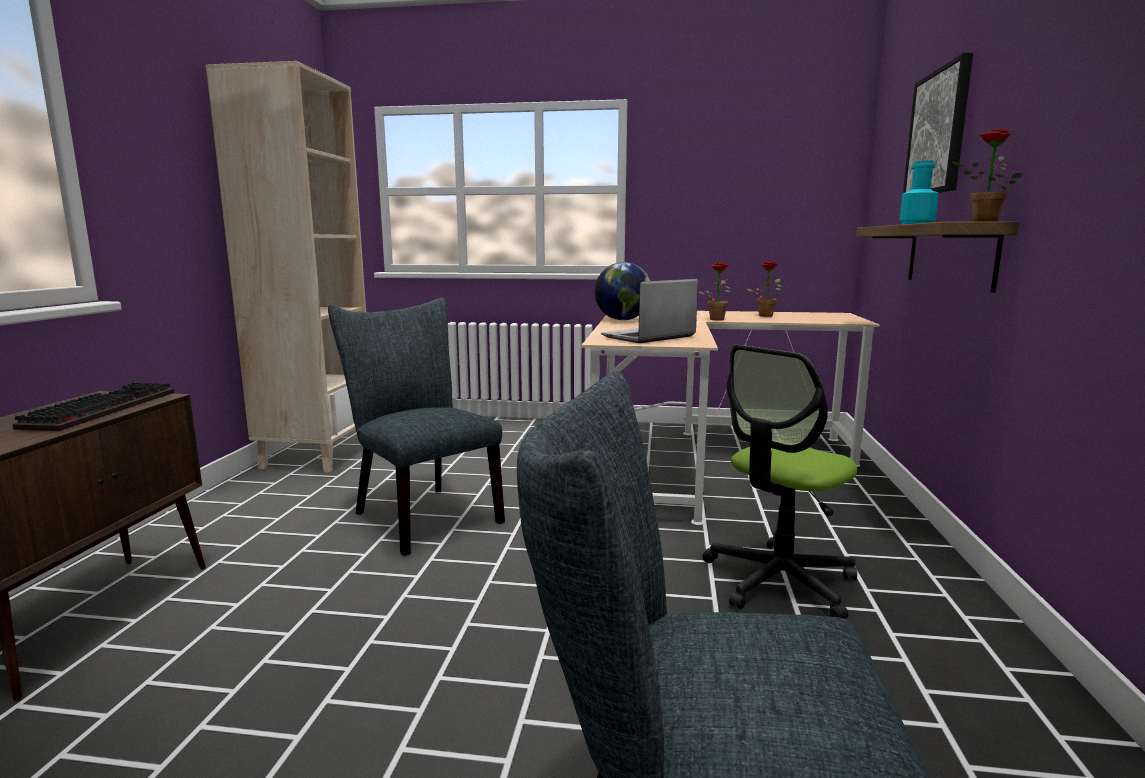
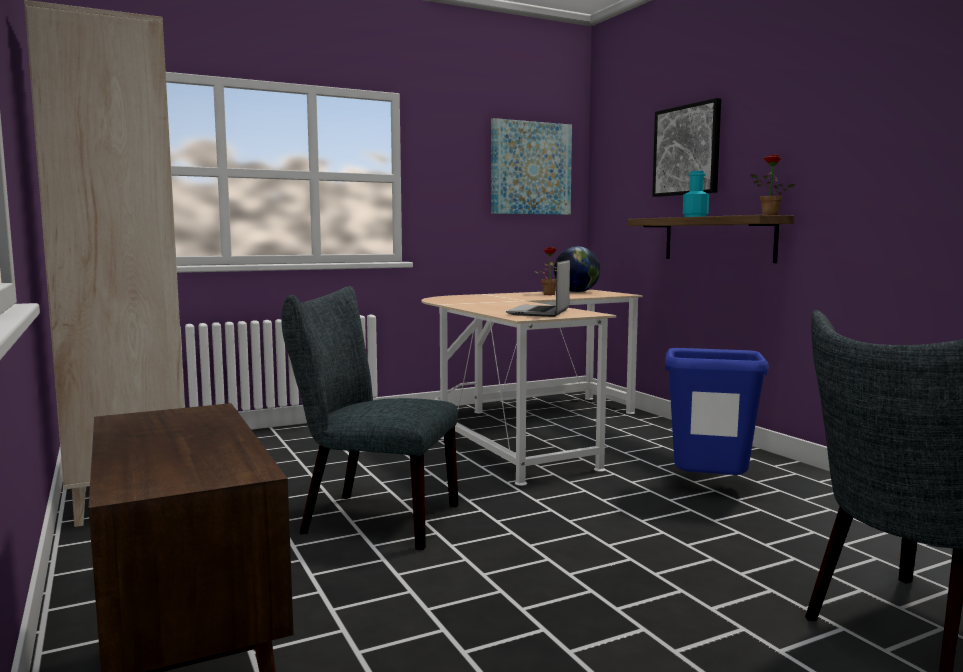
camera: 35 degrees left, 5 degrees down
(101, 409) = (194, 425): keyboard -> none
(622, 320) = (458, 303): globe -> globe (576, 292)
(716, 319) = (526, 298): potted plant -> none
(779, 581) = (708, 490): office chair -> blue trash can
(784, 169) = (530, 168): none -> picture

